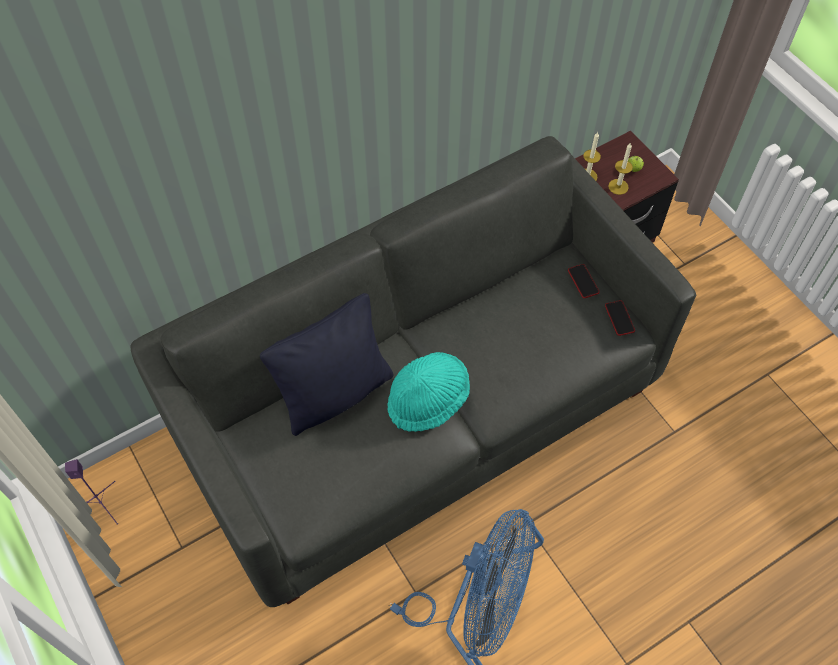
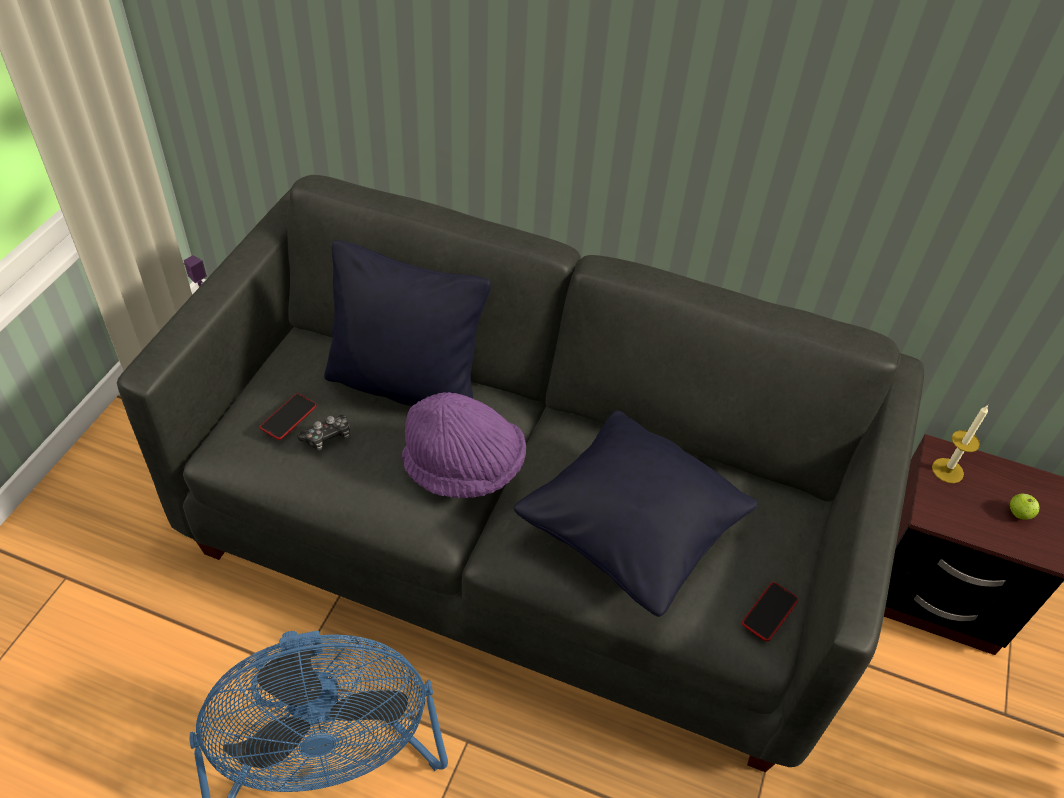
camera: 50 degrees right, 10 degrees down
(345, 460) = (327, 437): none -> game controller
(428, 400) = (464, 468): turquoise hat -> purple hat
(530, 347) = (629, 534): none -> black pillow
(583, 281) = (780, 539): phone -> phone (288, 417)
(618, 186) = (972, 512): candle -> none

